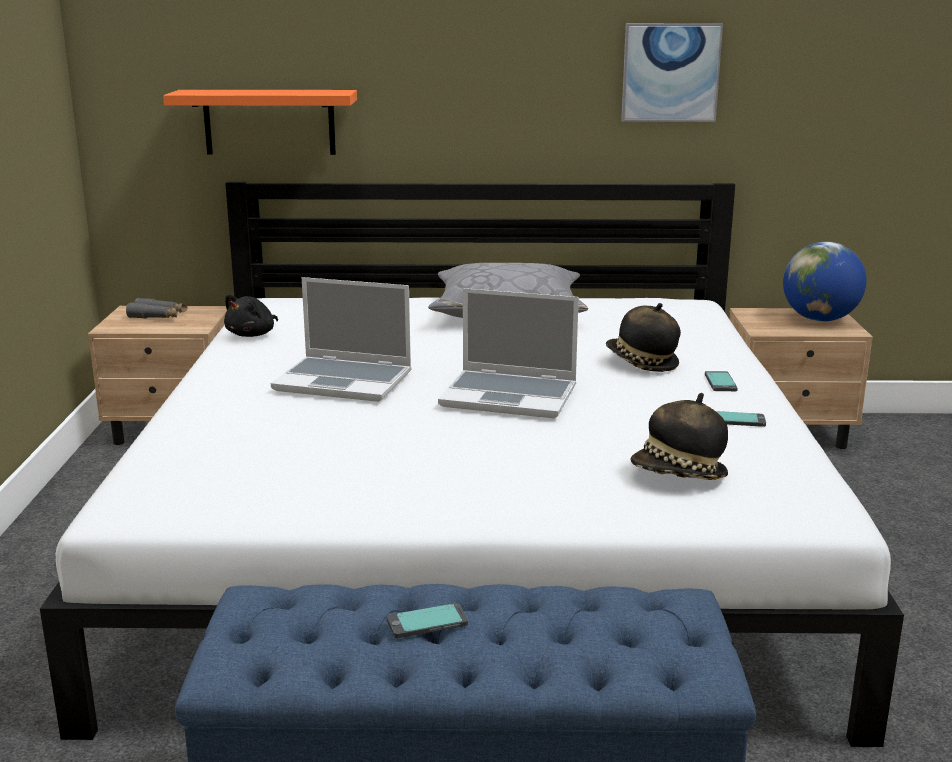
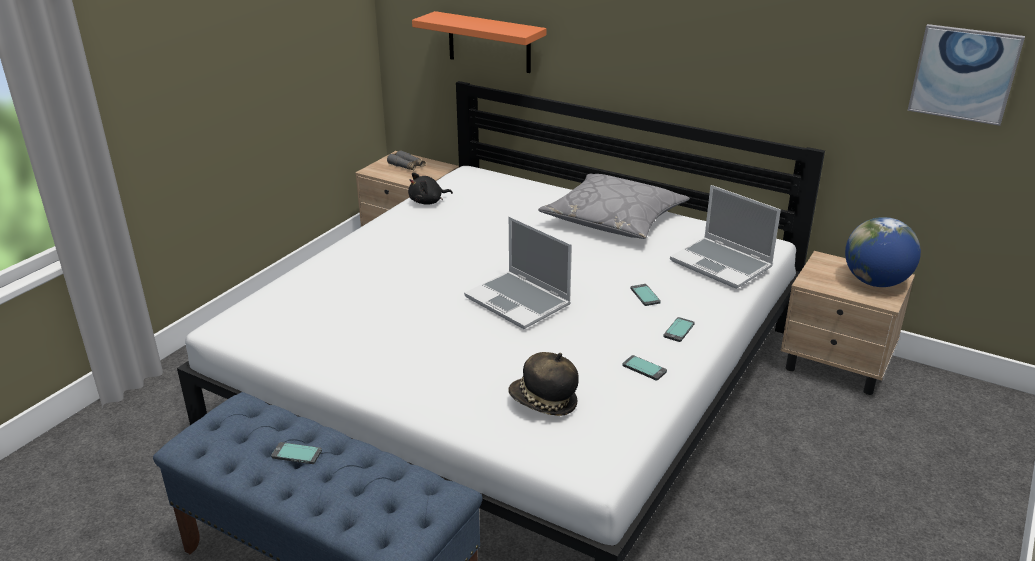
camera: 30 degrees right, 10 degrees up
(345, 381) = (435, 259): laptop -> laptop (722, 264)
(641, 363) = (645, 295): hat -> phone
(670, 72) = (783, 49): picture -> picture (964, 74)

